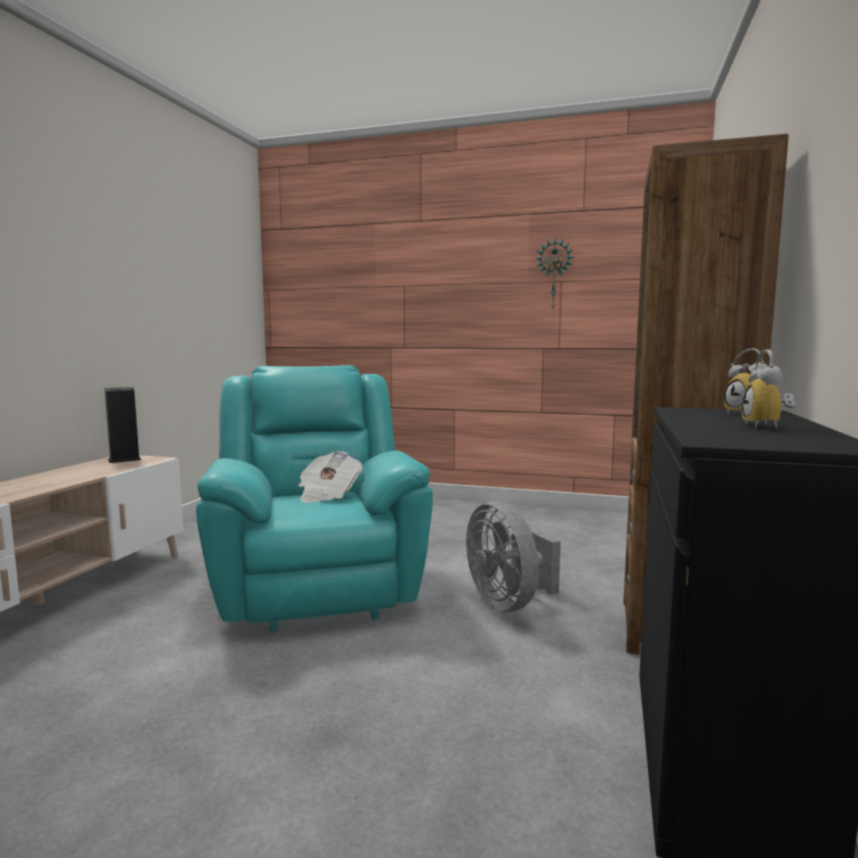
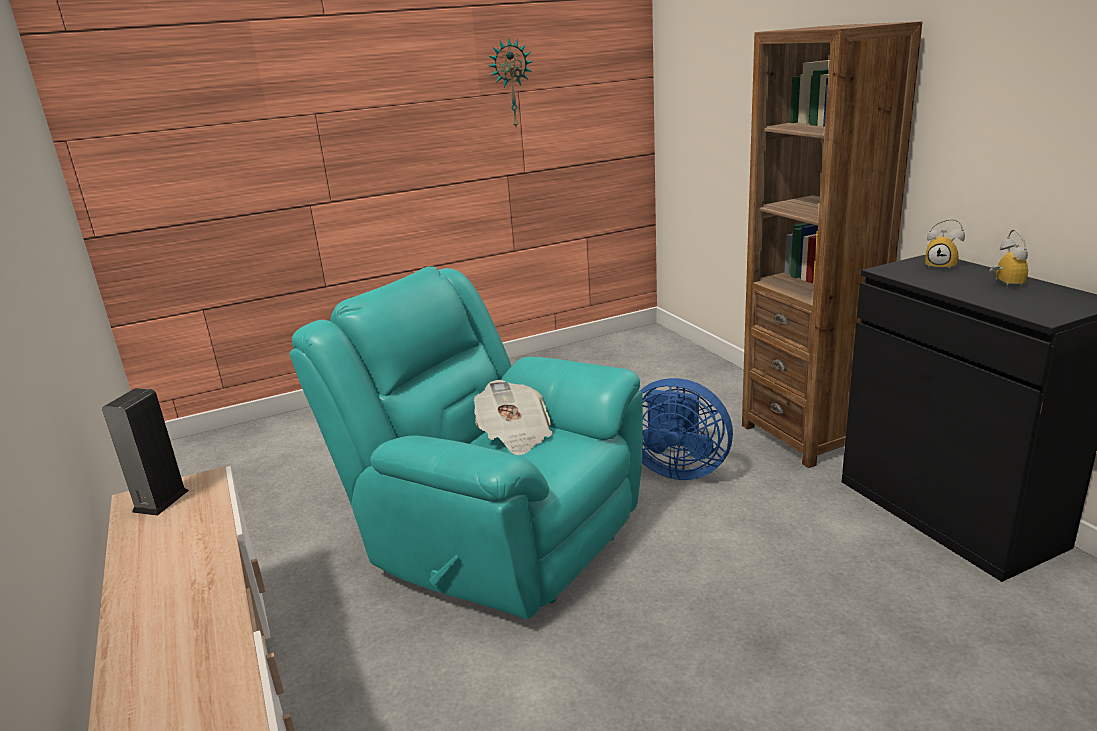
camera: 40 degrees left, 15 degrees up
(508, 603) = (677, 468): grey fan -> blue fan
(768, 426) = (1003, 284): alarm clock -> alarm clock turned 150 degrees counterclockwise

